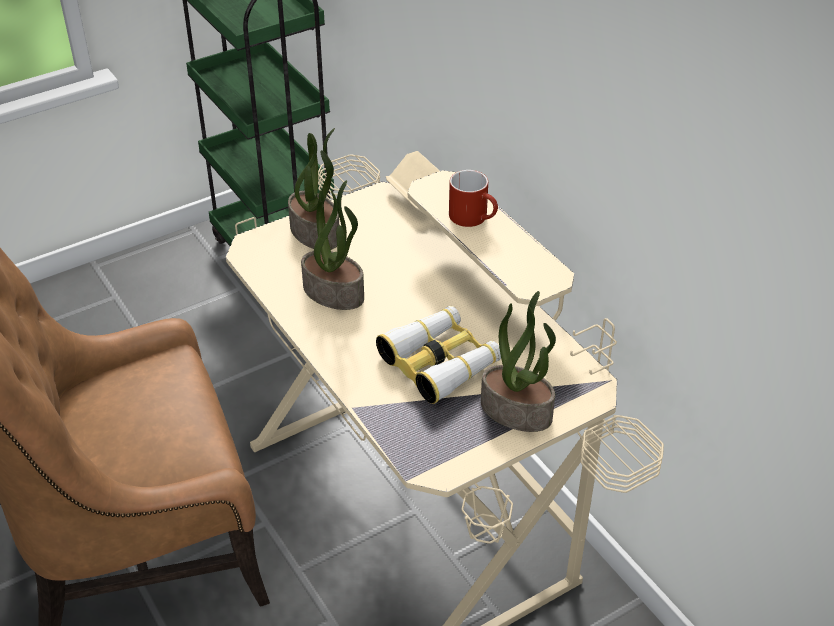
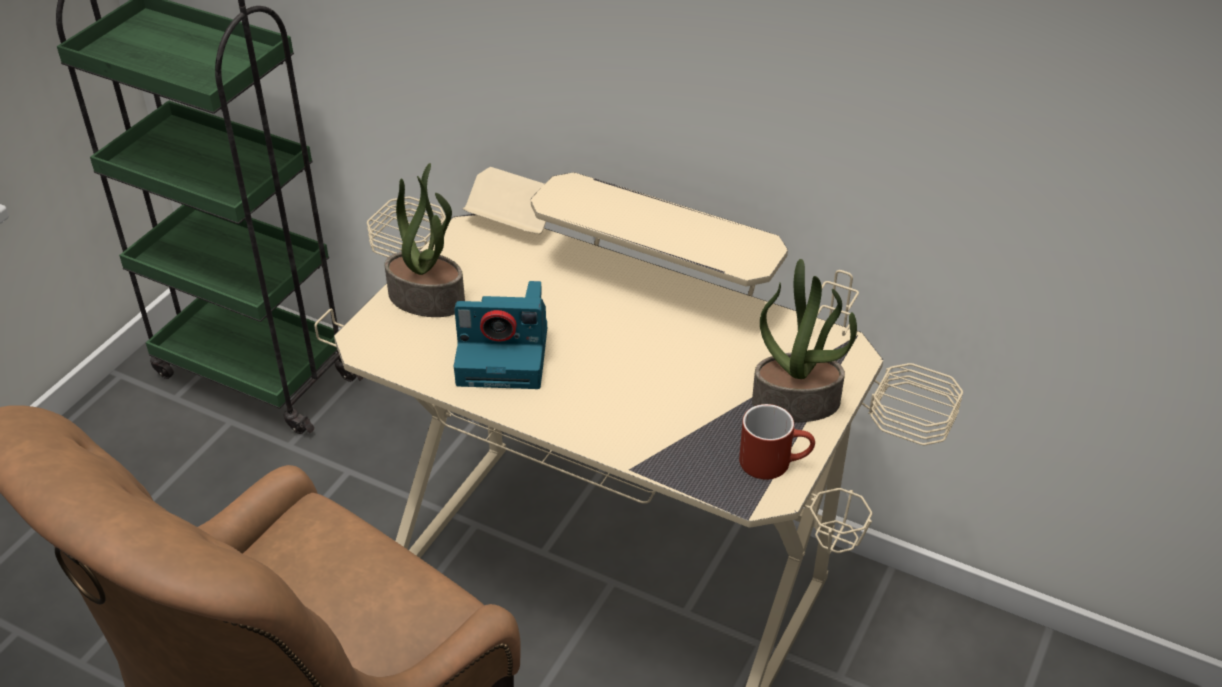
camera: 30 degrees left, 0 degrees up
(335, 292) = (505, 355): potted plant -> camera
(440, 362) = (679, 384): binoculars -> none
(474, 218) = (632, 214): red mug -> red mug (775, 461)

